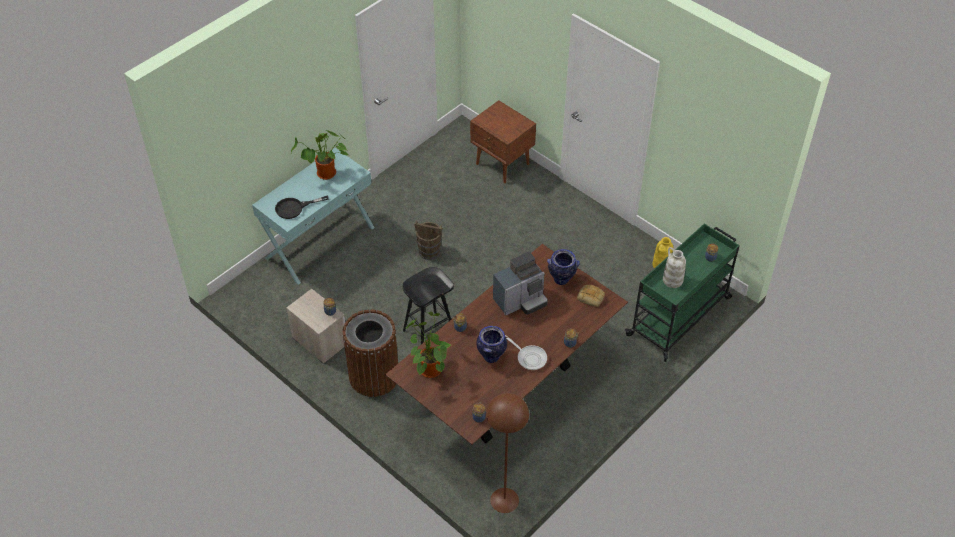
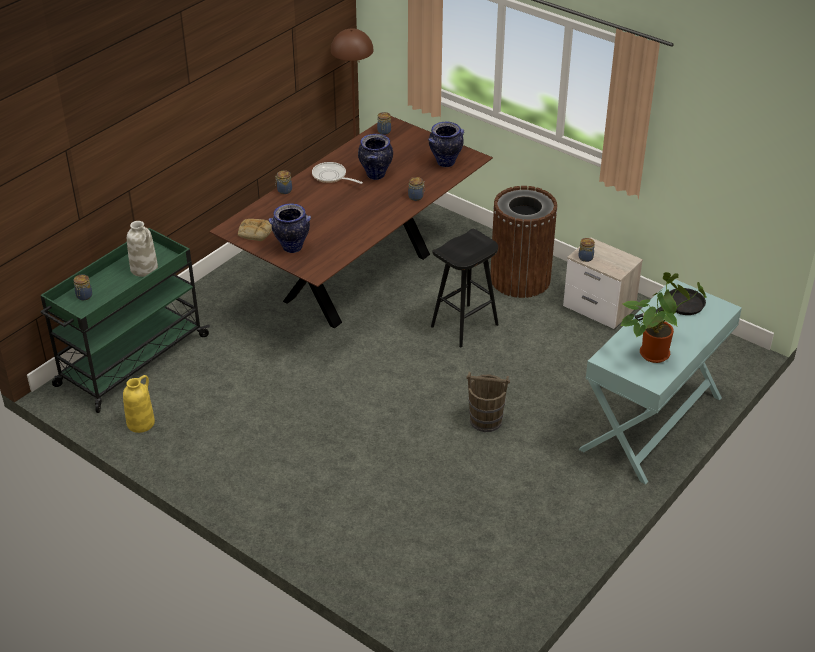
camera: 175 degrees right, 10 degrees down
(428, 368) = (445, 163): potted plant -> vase
(503, 164) = (388, 571): brown nightstand -> none
(521, 300) = (344, 225): coffee machine -> none

